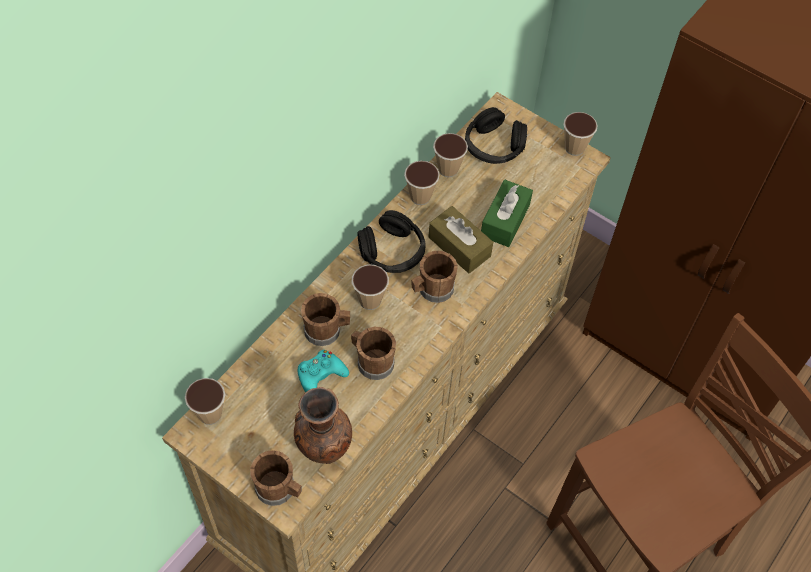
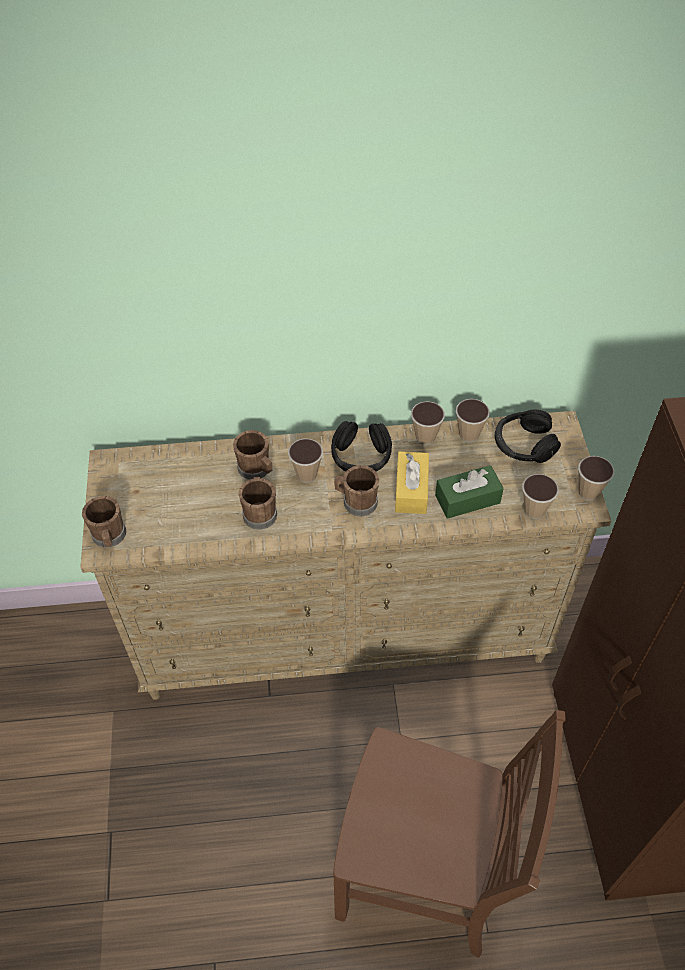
camera: 50 degrees right, 5 degrees down
(210, 414) = (129, 460): cup -> cup (534, 510)
(320, 375) = (218, 493): turquoise game controller -> none
(323, 451) = (161, 539): brown vase -> none
(459, 246) = (411, 490): brown tissue box -> yellow tissue box

